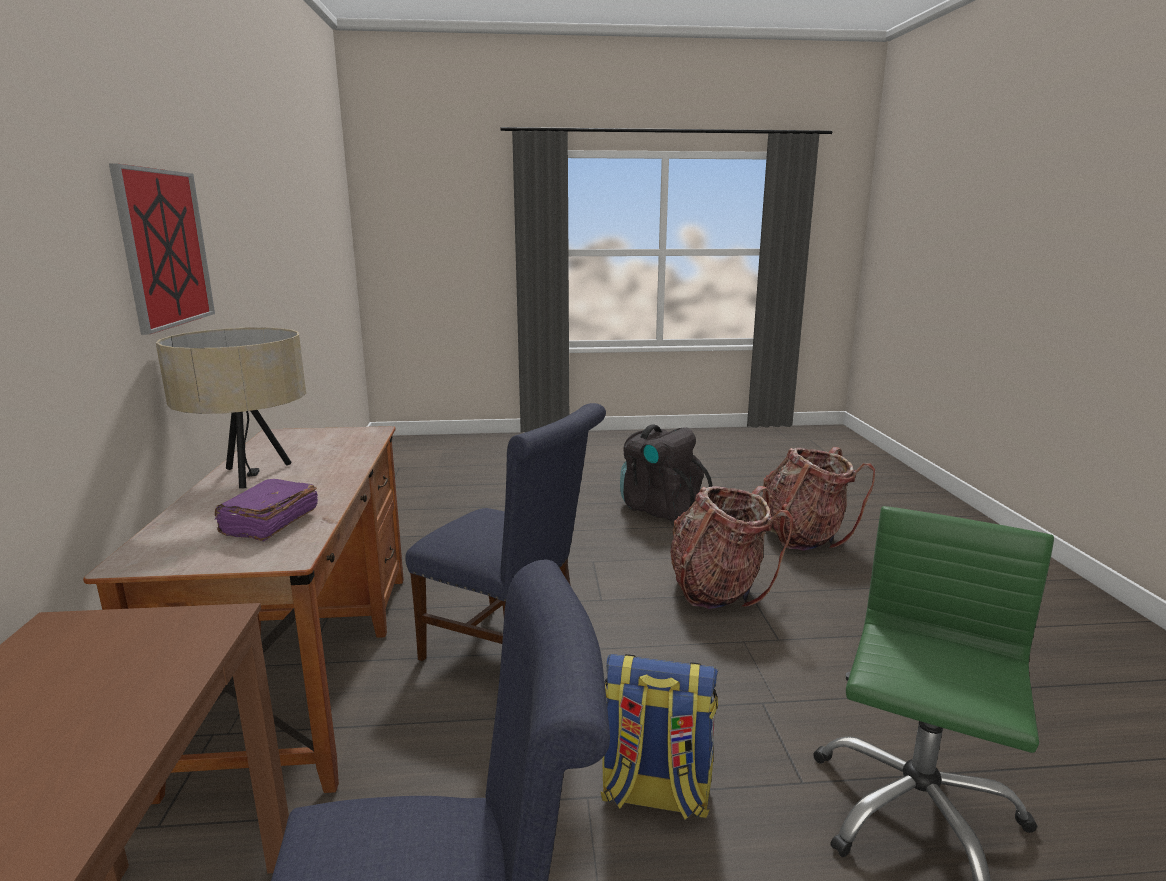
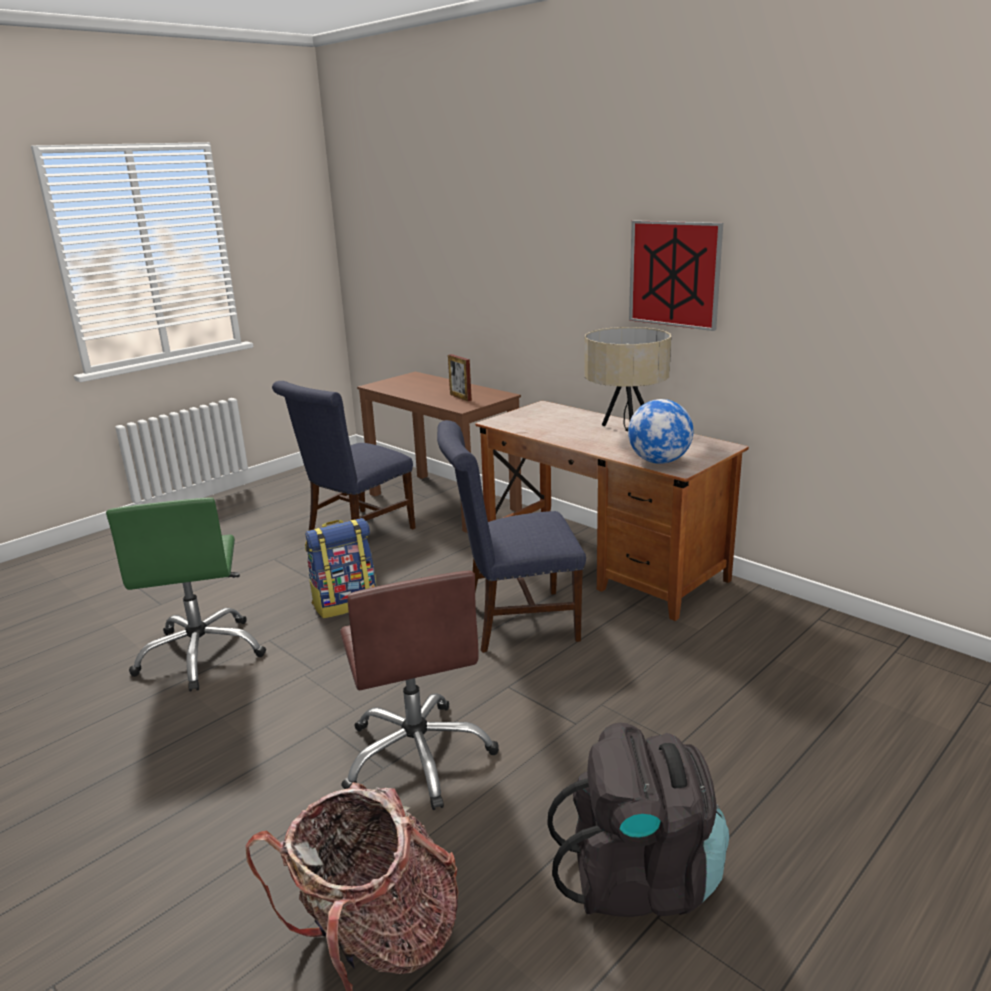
camera: 140 degrees right, 5 degrees up
(104, 669) = (460, 397): none -> picture frame
(269, 524) = (540, 424): purple book -> none
(360, 440) = (659, 461): none -> globe
(718, 589) = (418, 755): backpack -> brown office chair

